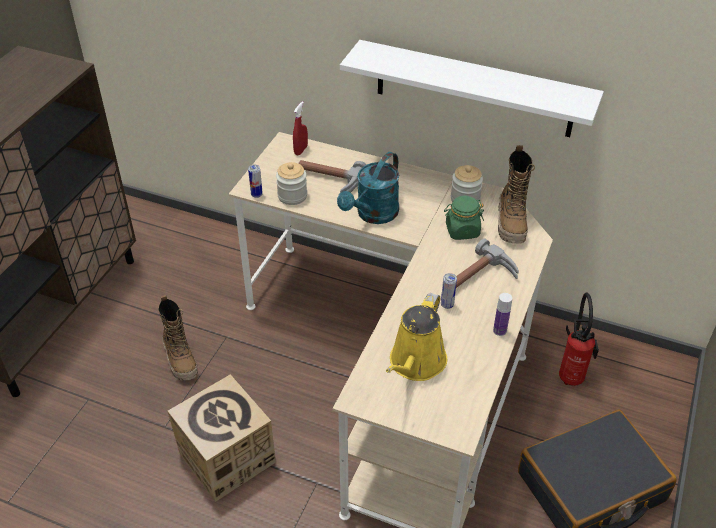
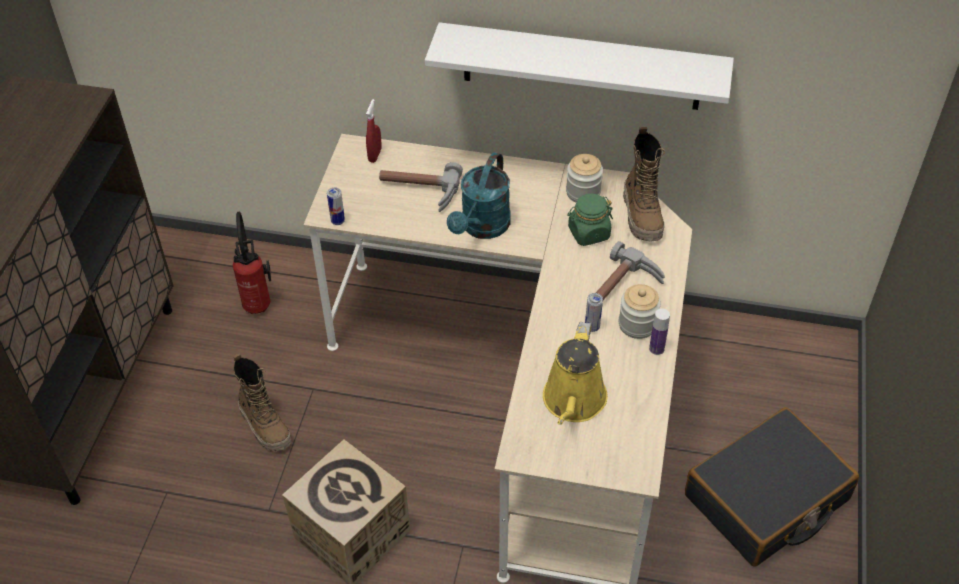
camera: 10 degrees left, 5 degrees up
(292, 196) = (381, 217): jar -> jar (637, 324)
(571, 375) = (722, 372): fire extinguisher -> fire extinguisher (258, 303)

